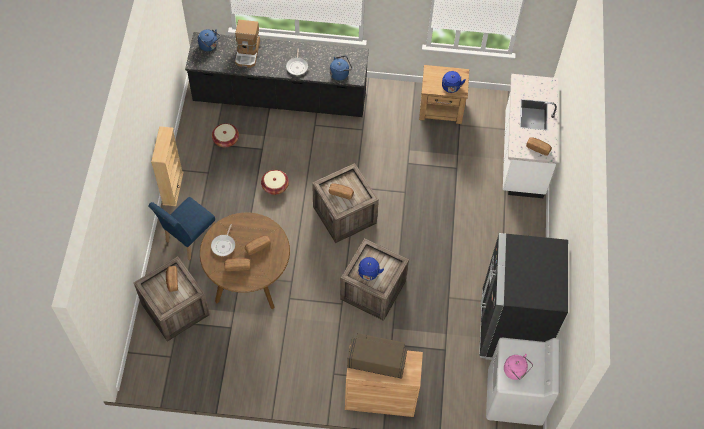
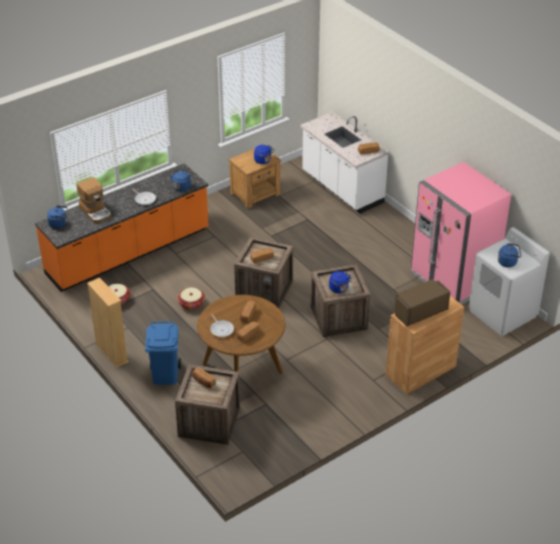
camera: 40 degrees left, 20 degrees down
(188, 239) = (164, 375): blue chair -> blue trash can
(280, 98) = (128, 253): black counter -> orange counter
(511, 328) = (453, 280): black fridge -> pink fridge
(515, 371) = (508, 262): pink kettle -> blue kettle

